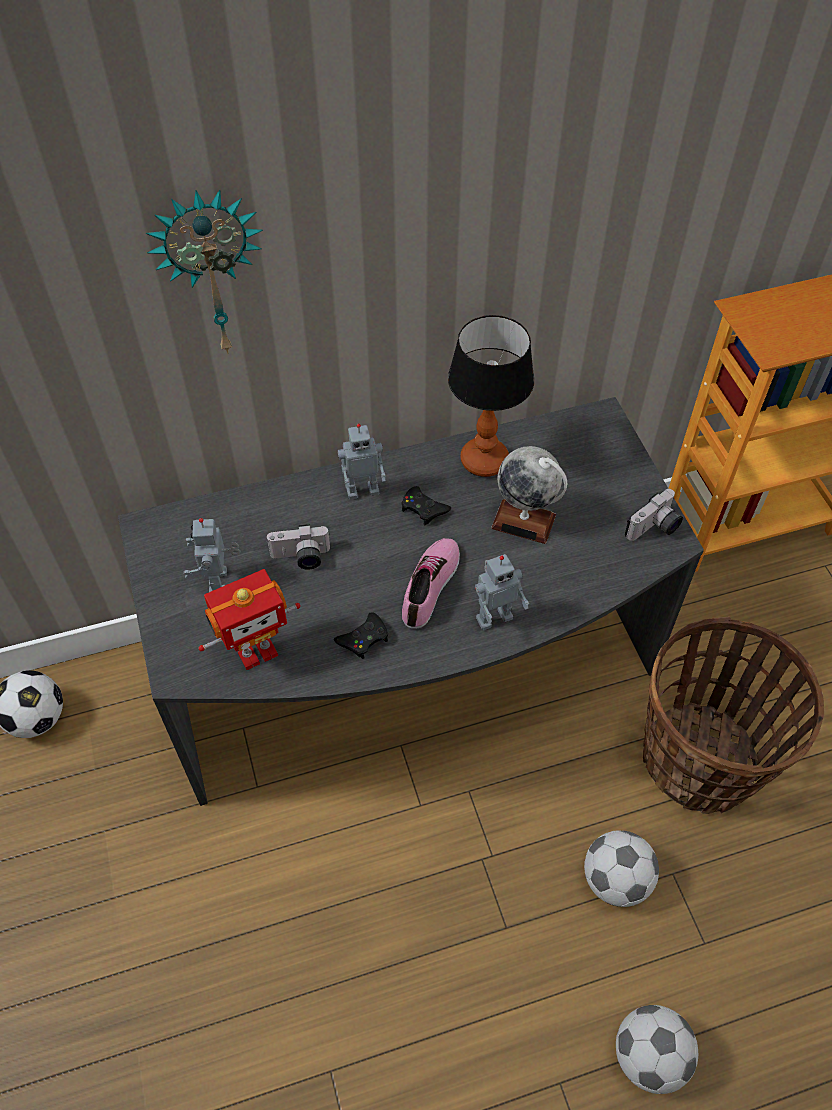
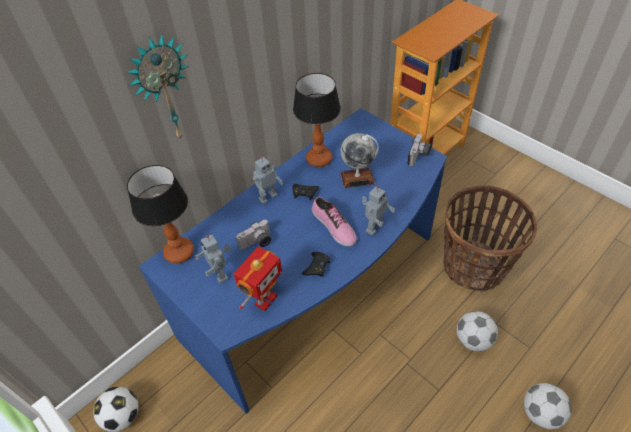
camera: 25 degrees left, 5 degrees down
(183, 519) = (178, 252): none -> table lamp
(413, 671) = (316, 290): grey desk -> blue desk
(431, 586) = (333, 227): shoe -> shoe turned 150 degrees clockwise

